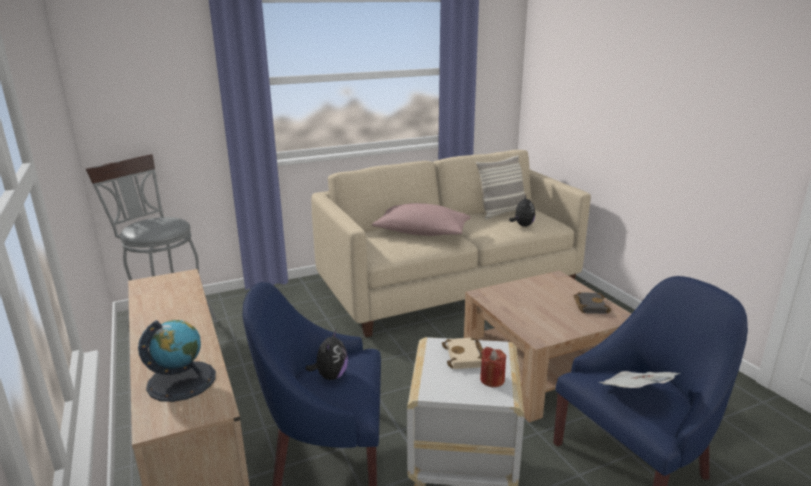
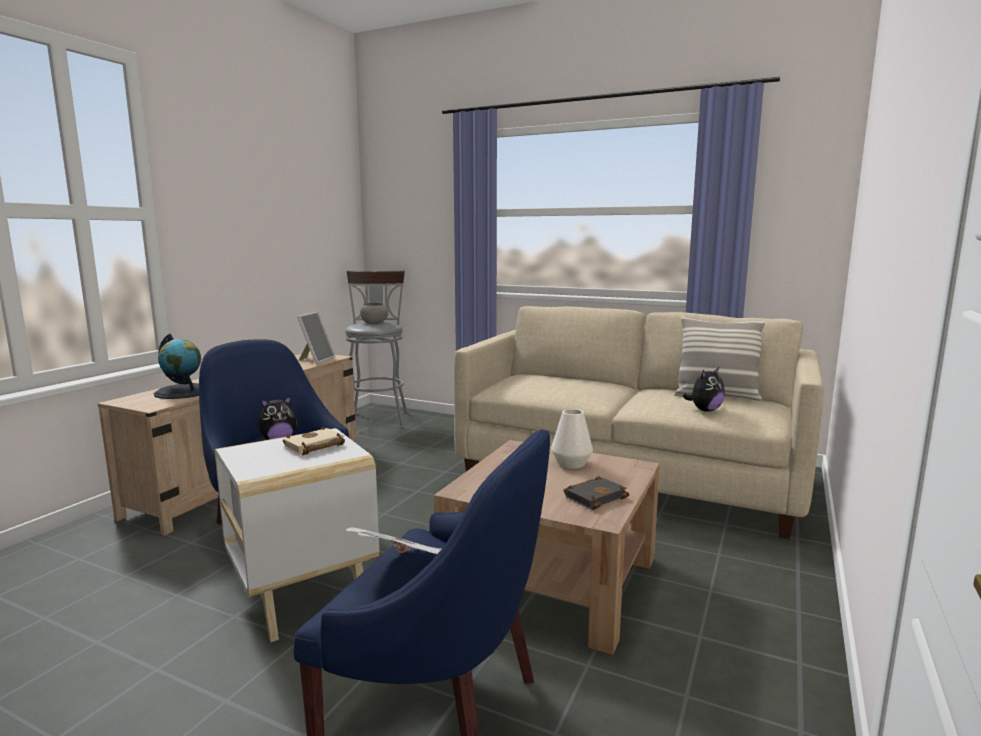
camera: 50 degrees right, 10 degrees down
(153, 223) = (373, 323): none -> grey bowl
(177, 286) = (316, 360): none -> picture frame
(421, 233) = (572, 386): pink pillow -> none
(492, 380) = (280, 464): red candle -> none
(533, 291) = (571, 464): none -> white vase

